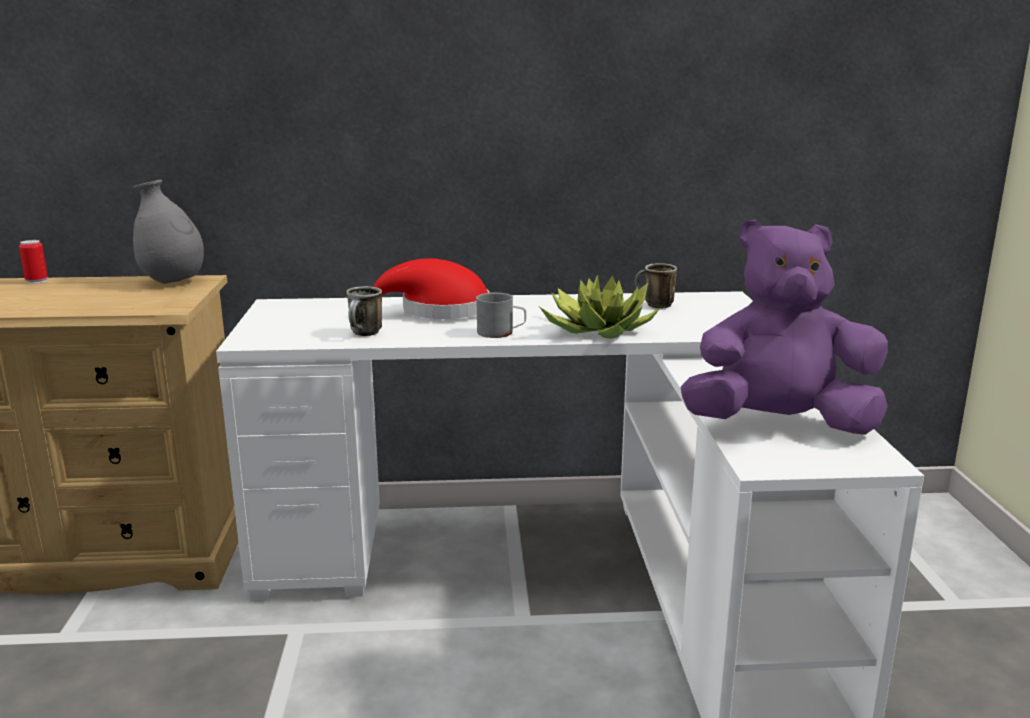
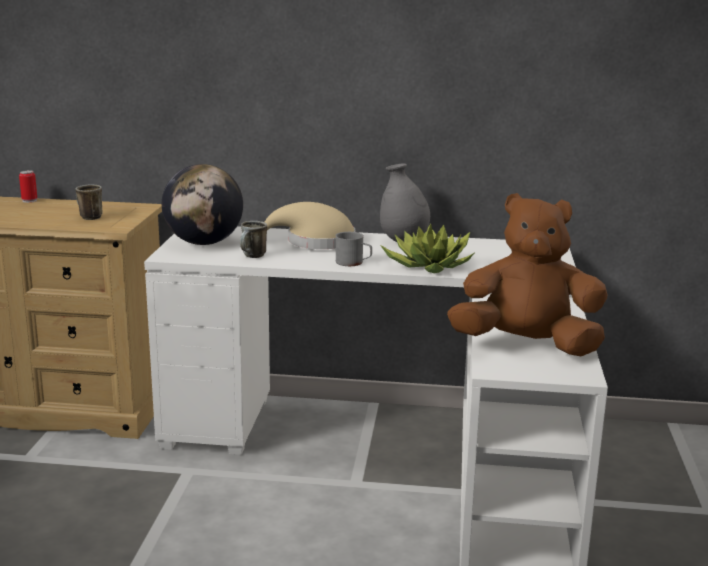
camera: 10 degrees right, 0 degrees up
(173, 282) = (124, 207): grey vase -> grey vase (404, 241)
(291, 321) = (204, 243): none -> globe
(438, 311) = (315, 242): red hat -> beige hat
(653, 305) = (485, 249): mug -> mug (87, 217)
(779, 425) = (526, 345): purple plush toy -> brown plush toy

